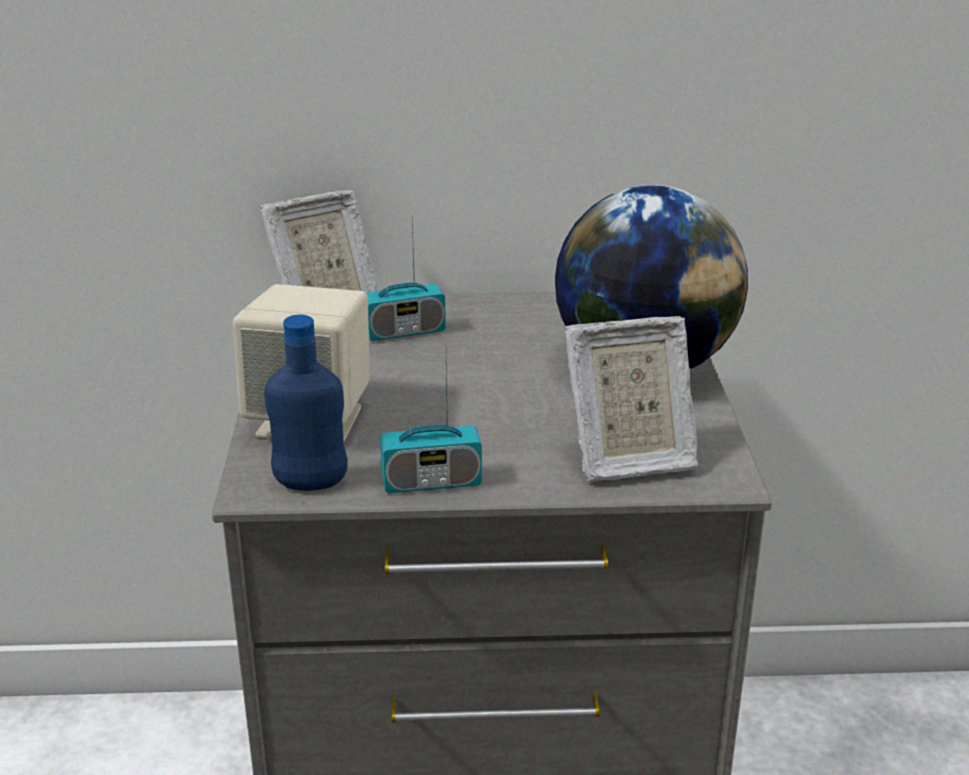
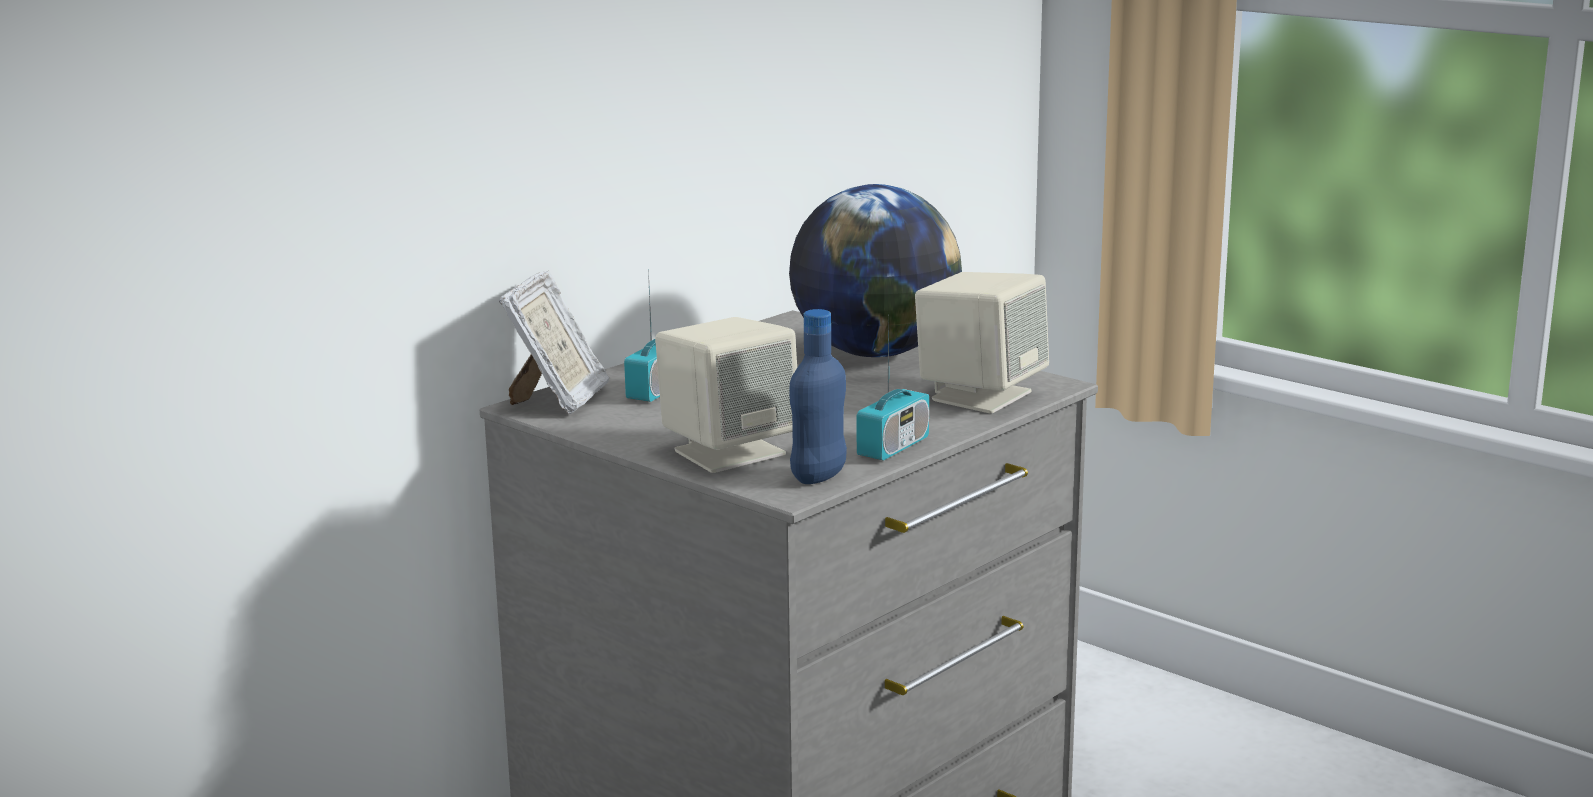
camera: 45 degrees left, 10 degrees down
(628, 460) = (980, 396): picture frame -> beige speaker

